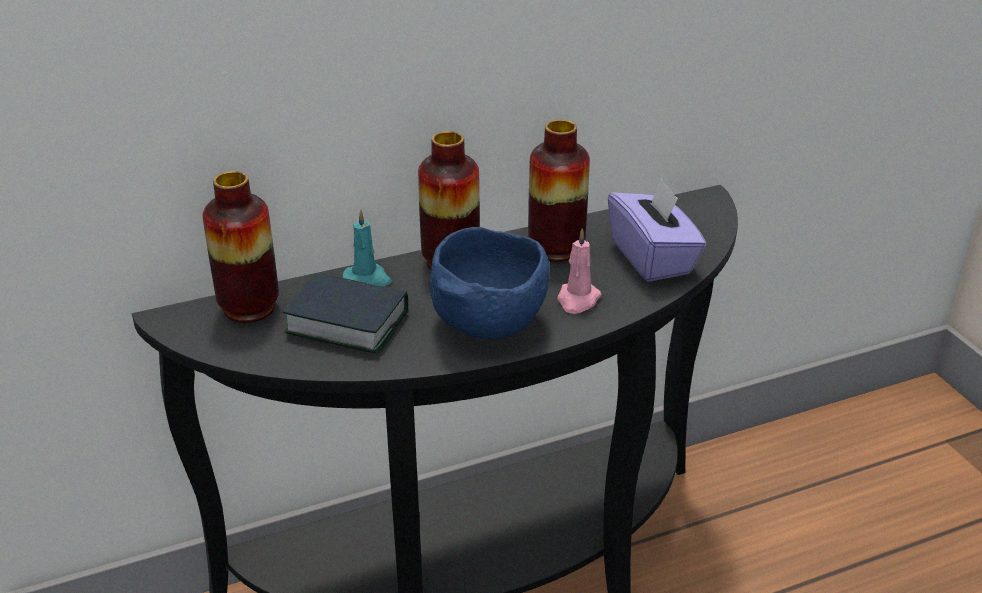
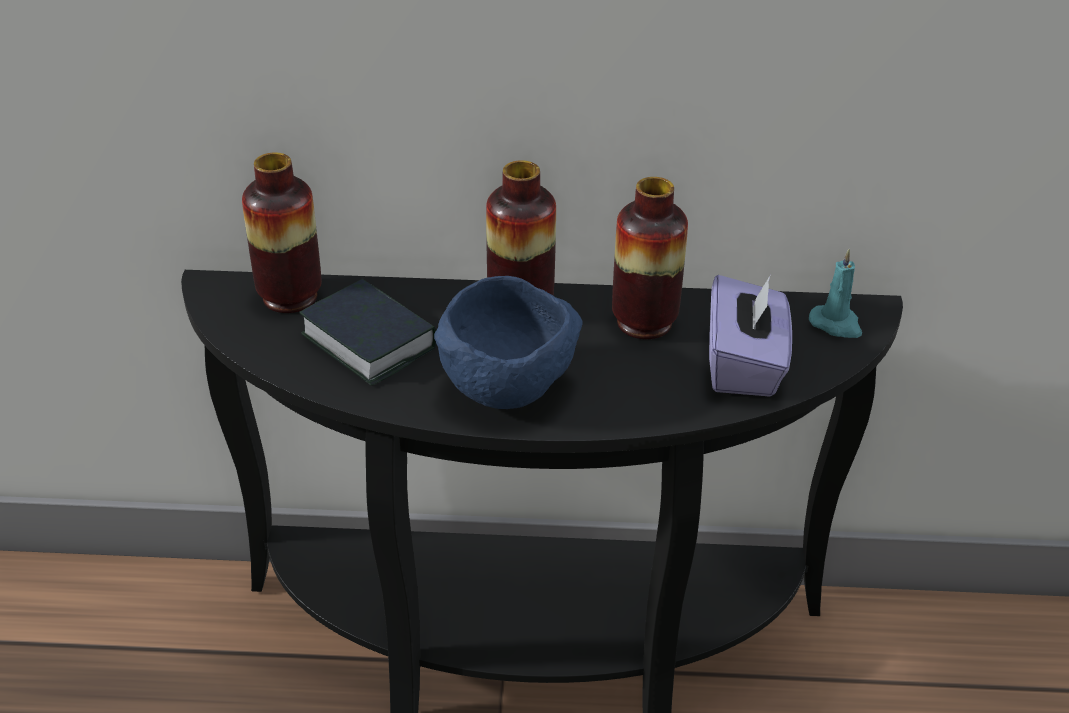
camera: 25 degrees right, 5 degrees up
(368, 279) = (424, 299): turquoise candle -> turquoise candle (836, 324)
(577, 300) = (621, 389): pink candle -> none

